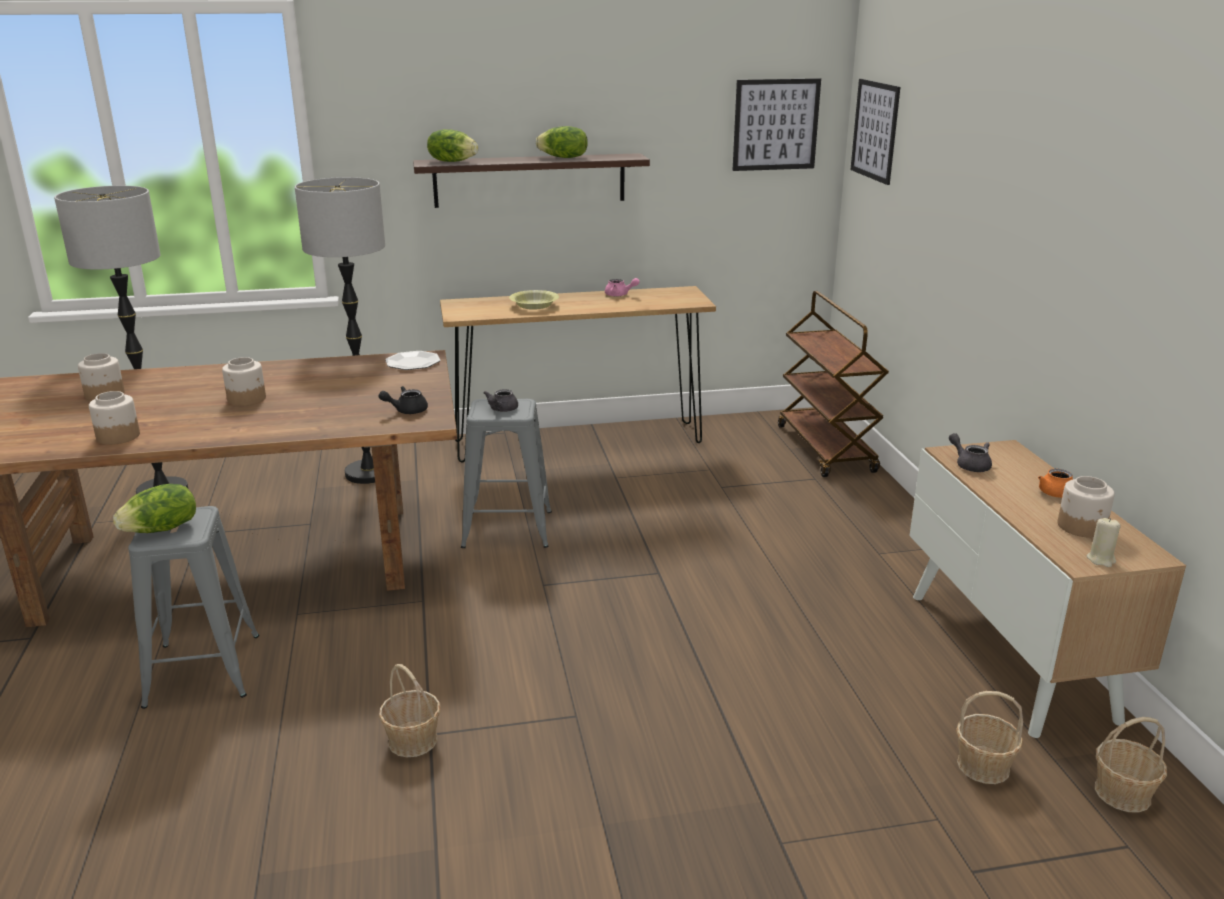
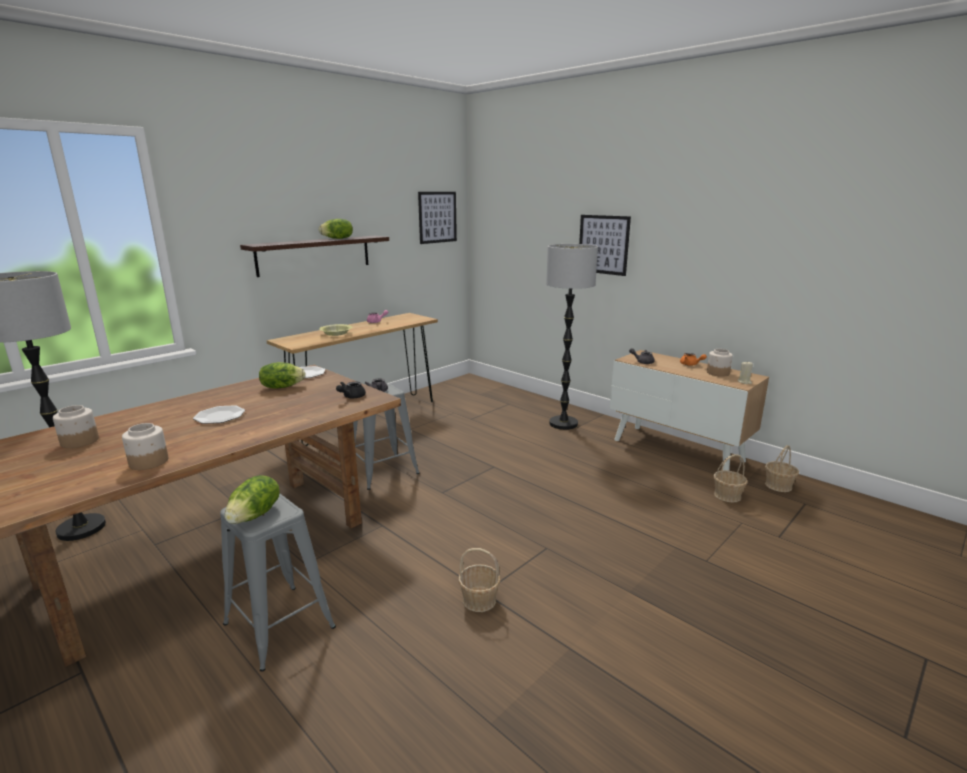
camera: 35 degrees left, 5 degrees down
(247, 399) = (220, 416): jar -> plate
(368, 473) = (247, 469): floor lamp -> floor lamp (563, 424)
(452, 161) = (272, 243): lettuce -> lettuce (282, 387)
(826, 449) = (496, 390): brown cart -> none
(875, 130) = (494, 216): picture -> picture (603, 244)

